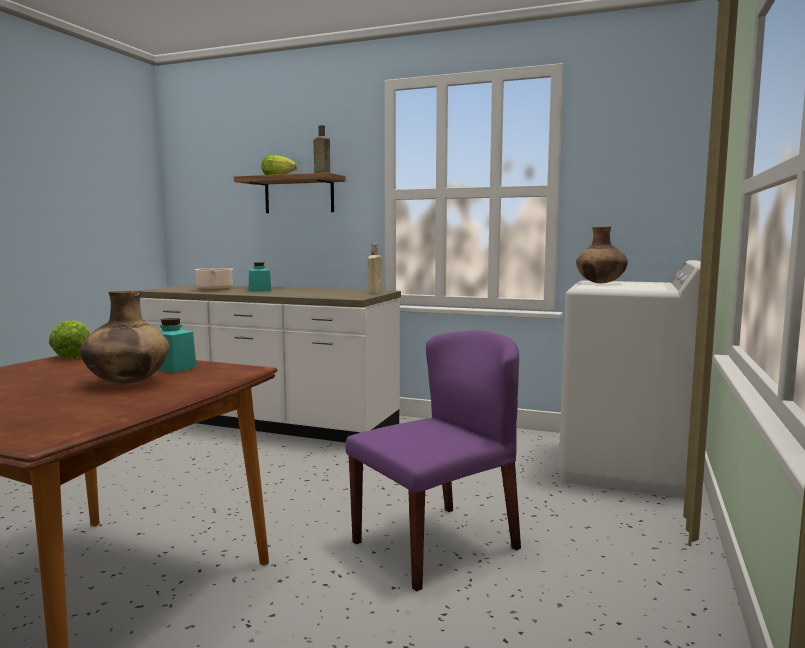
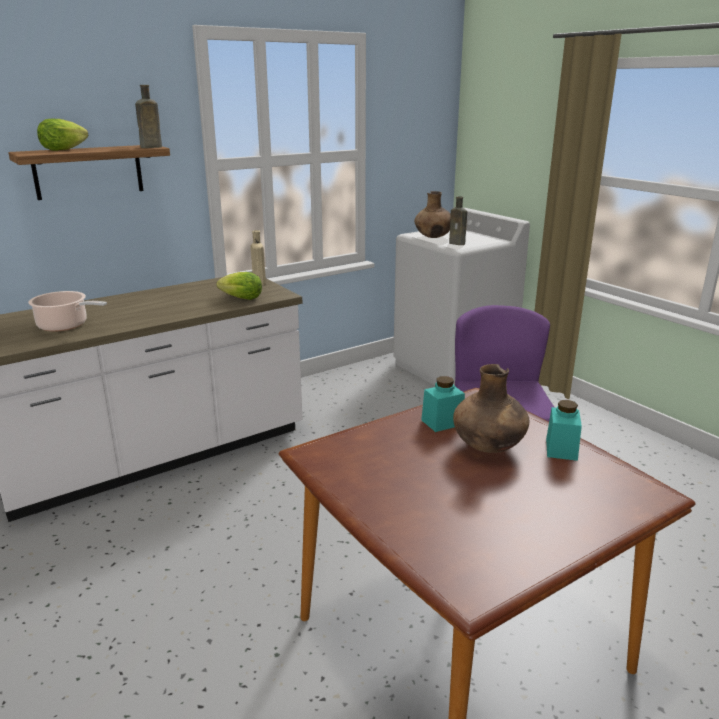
camera: 55 degrees left, 15 degrees up
(73, 356) = (320, 460): lettuce -> lettuce (242, 299)
(260, 290) = (133, 311): turquoise jar -> turquoise jar (561, 449)
(600, 286) = (458, 243): none -> brown bottle

